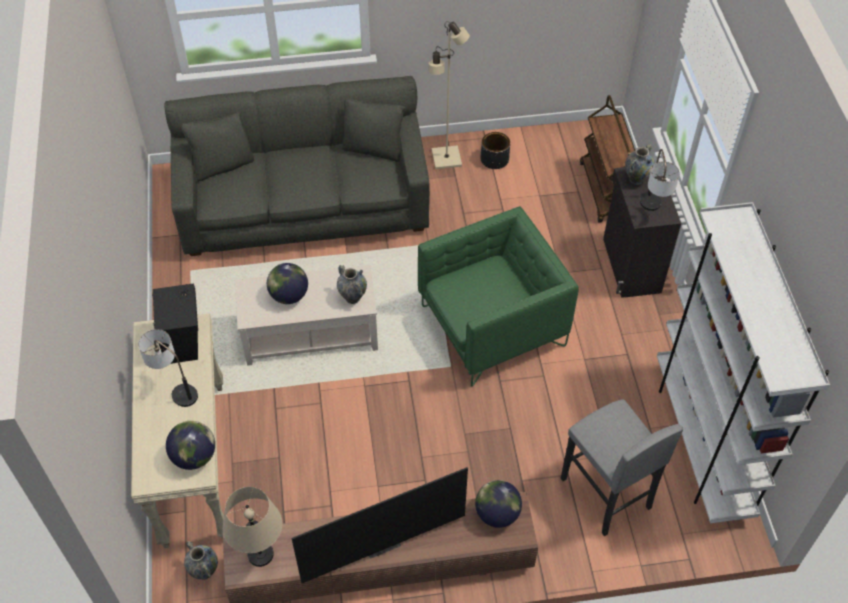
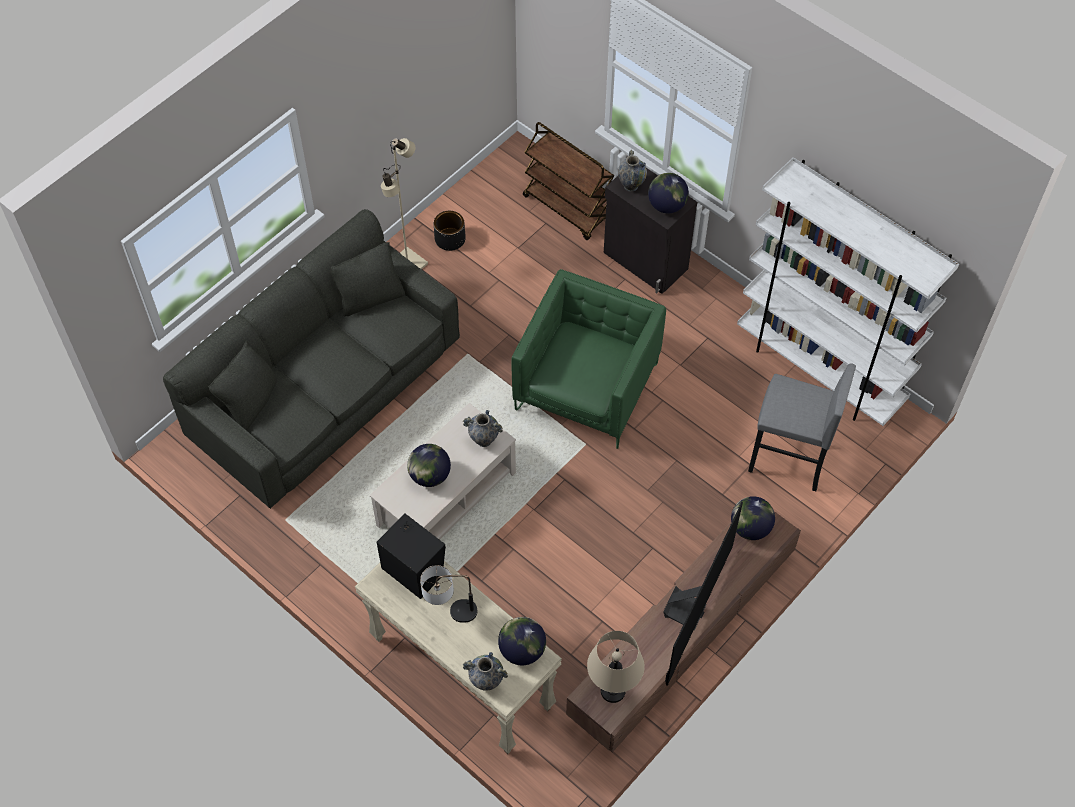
camera: 40 degrees left, 5 degrees up
(204, 571) = (557, 746): vase -> vase (486, 682)
(652, 210) = (667, 205): table lamp -> globe

